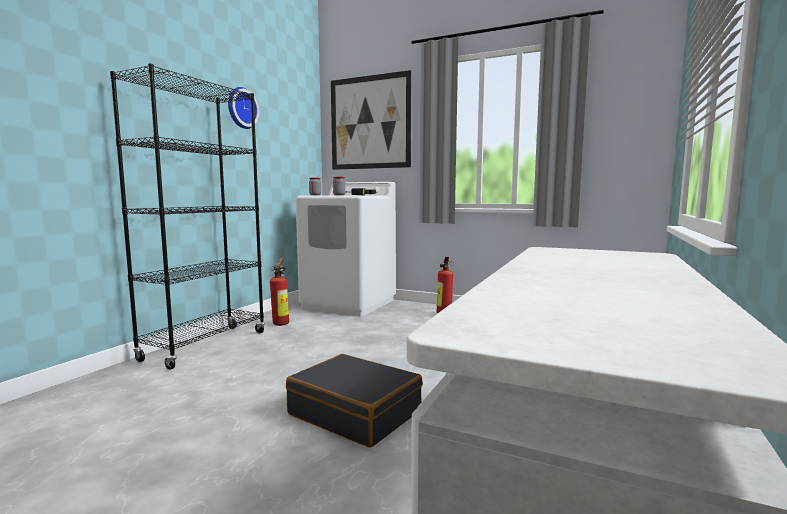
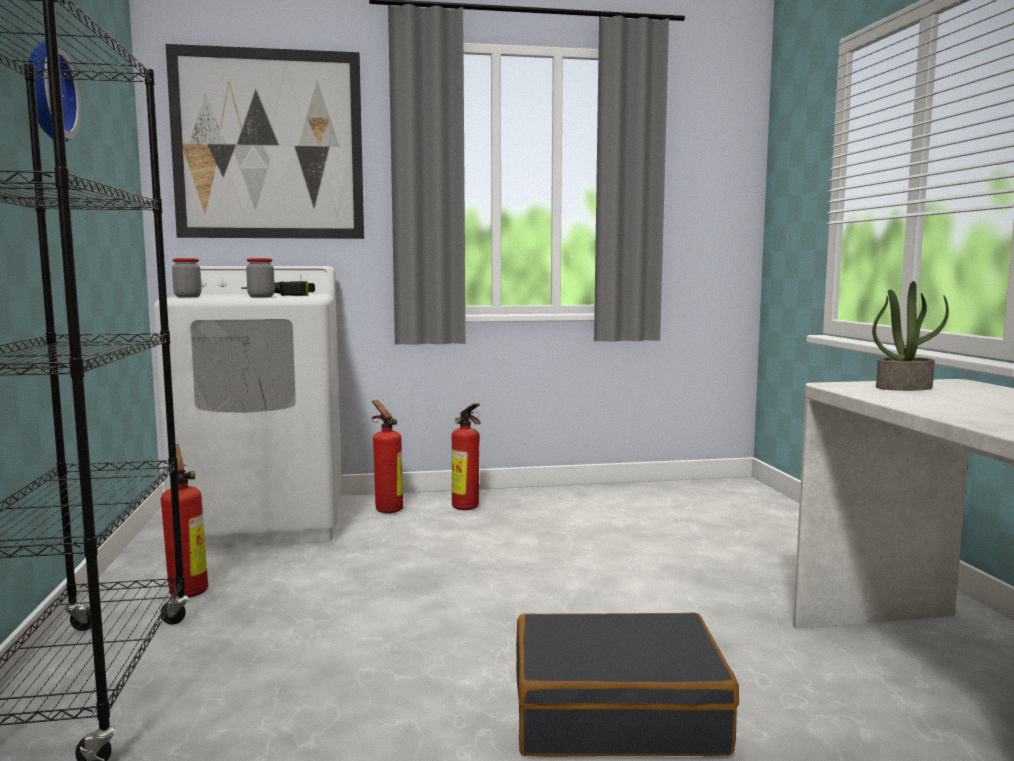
camera: 35 degrees left, 0 degrees up
(406, 308) = (387, 509): none -> fire extinguisher
(584, 253) = (904, 387): none -> potted plant

